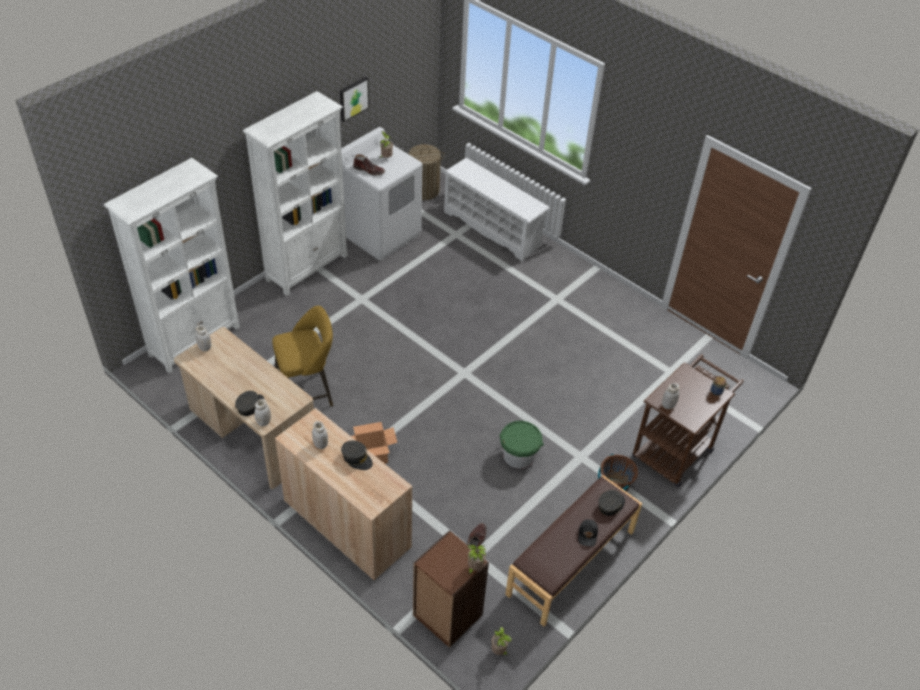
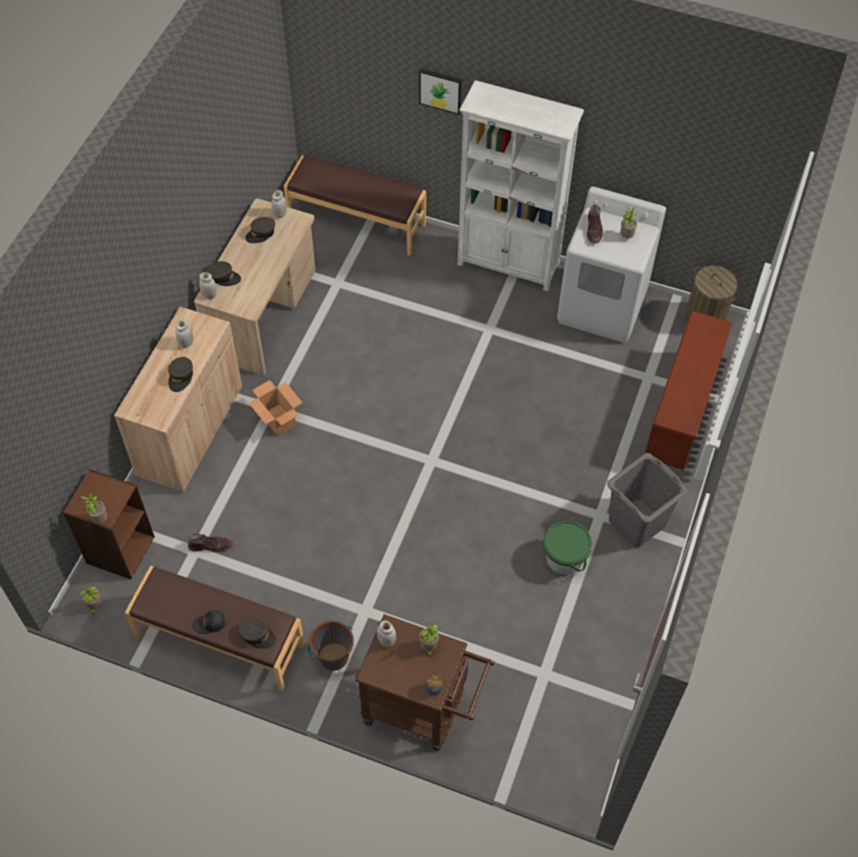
camera: 70 degrees right, 10 degrees up
(195, 340) = (357, 221): white bookcase -> brown bench
(218, 367) = (261, 234): none -> grey cap
(308, 393) = (335, 336): yellow stool -> none
(353, 98) = (639, 152): picture -> picture (441, 90)
(493, 229) = (682, 411): white shoe rack -> brown shoe rack
(518, 455) = (339, 549): green bucket -> green bucket (564, 558)
(571, 283) = (637, 522): none -> grey laundry basket
(681, 383) = (428, 647): none -> potted plant

